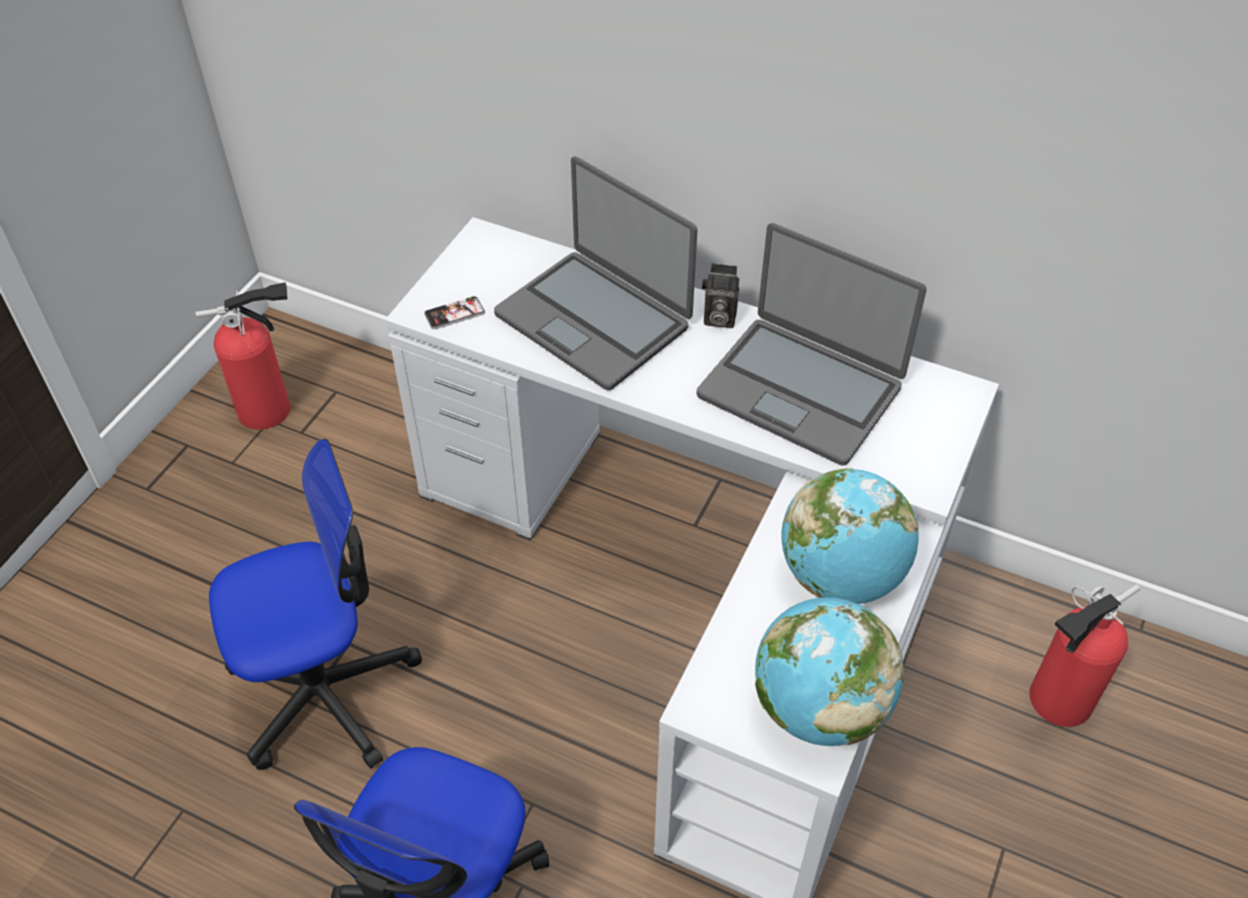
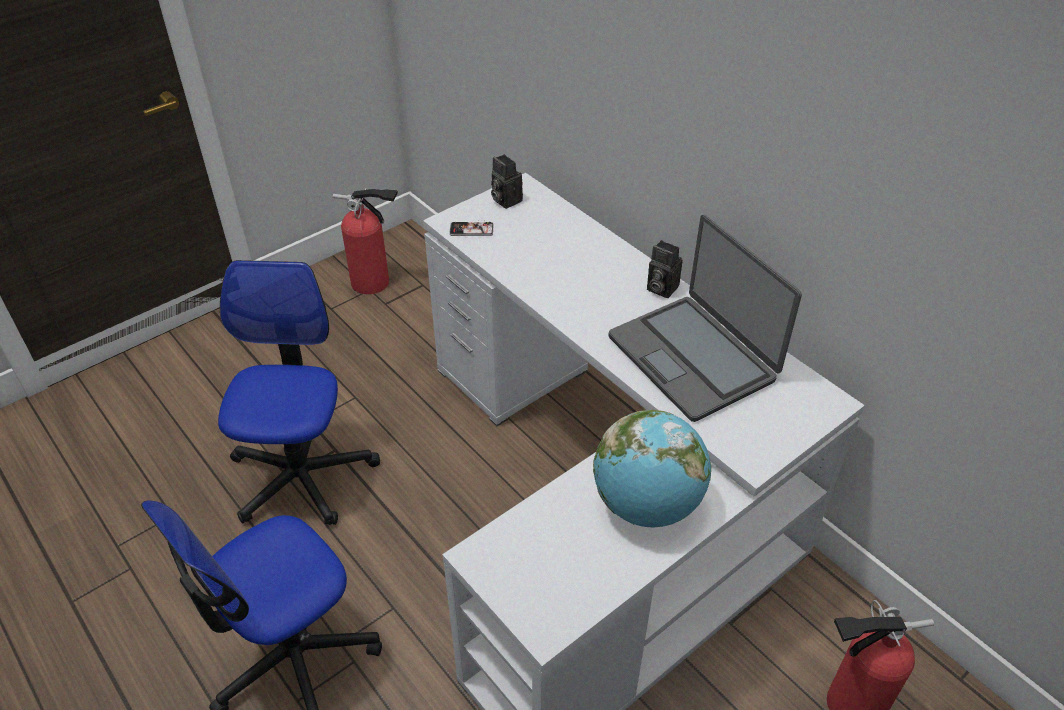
camera: 25 degrees right, 5 degrees down
(325, 691) = (302, 475): office chair -> office chair turned 90 degrees counterclockwise
(470, 261) = (505, 200): none -> camera
(594, 320) = (566, 262): laptop -> none
(819, 707) = (568, 593): globe -> none

